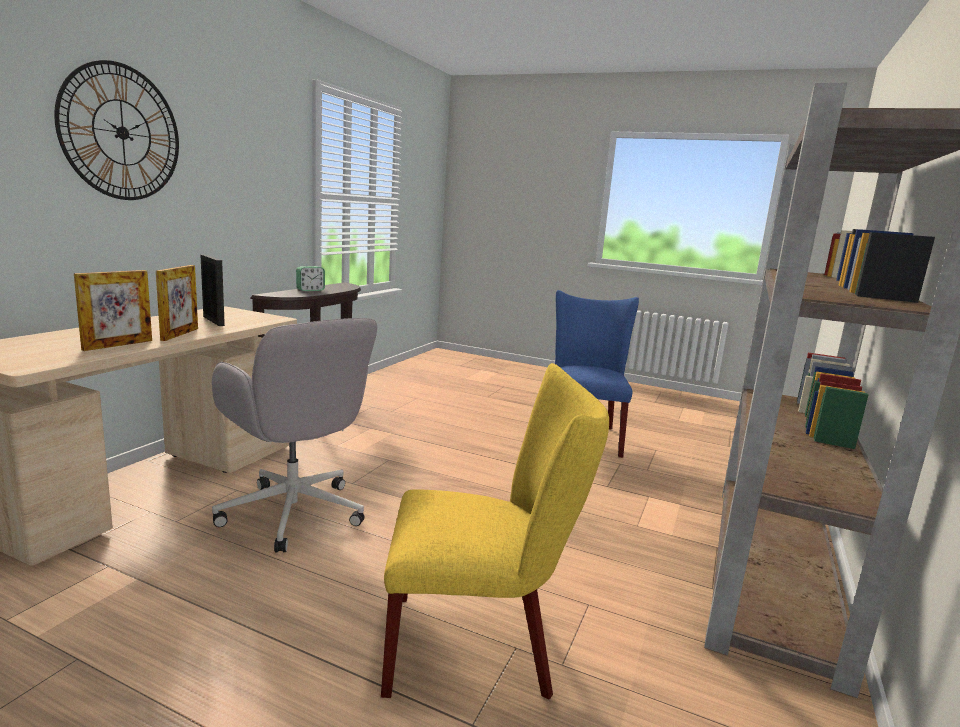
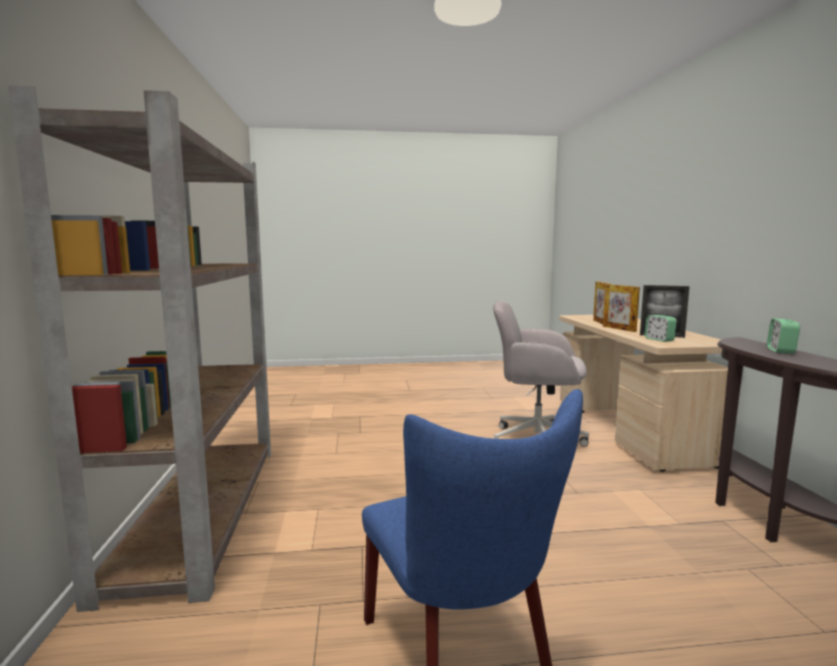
camera: 150 degrees right, 5 degrees down
(122, 132) = (702, 199): wall clock -> none
(246, 320) = (659, 340): none -> alarm clock
(481, 645) = (375, 429): yellow chair -> none

